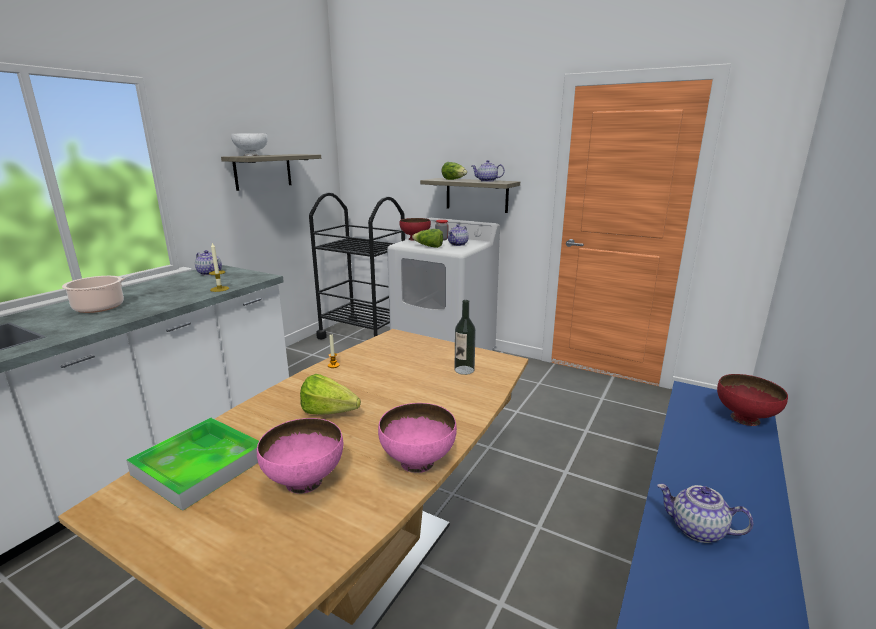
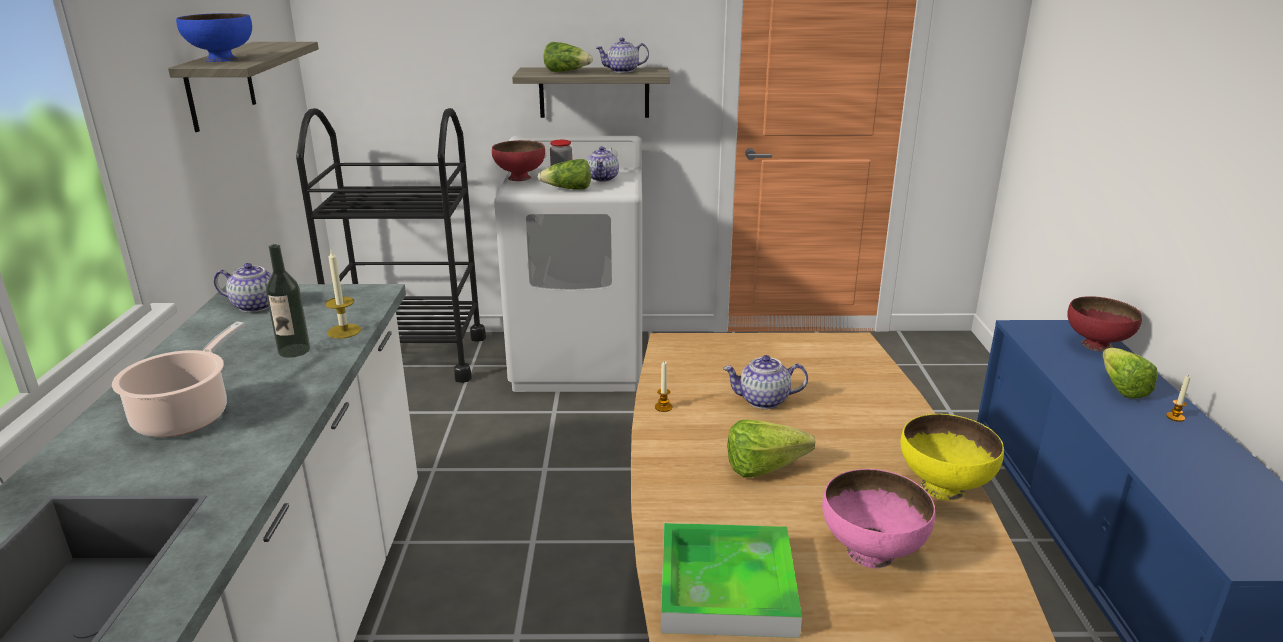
camera: 30 degrees left, 5 degrees up
(252, 155) = (222, 59): white bowl -> blue bowl
(418, 463) = (944, 488): pink bowl -> yellow bowl
(464, 370) = (826, 366): bottle -> bottle (294, 350)
(696, 529) = (1178, 465): teapot -> teapot (763, 400)
(724, 453) = (1119, 386): none -> lettuce
(749, 492) = (1175, 417): none -> candle

